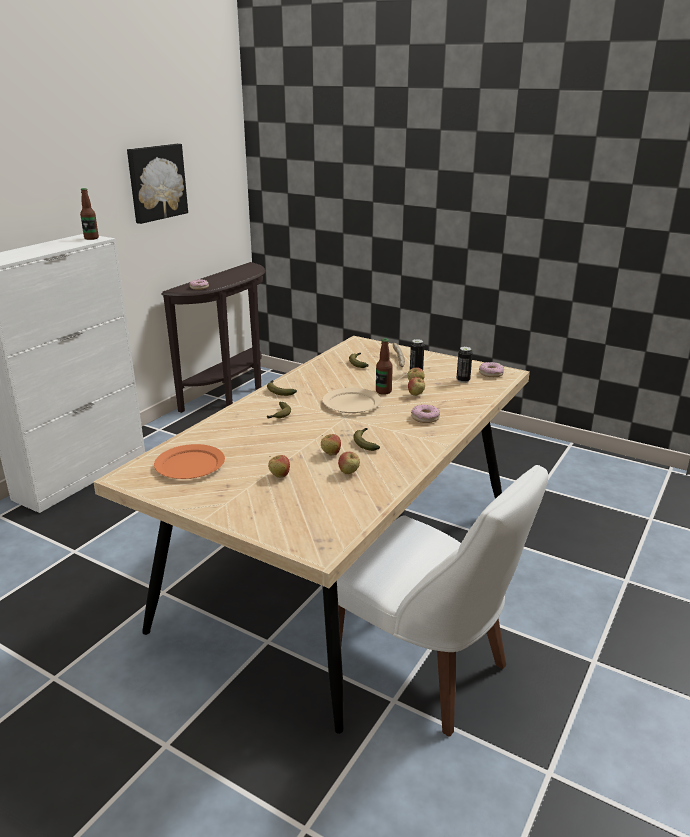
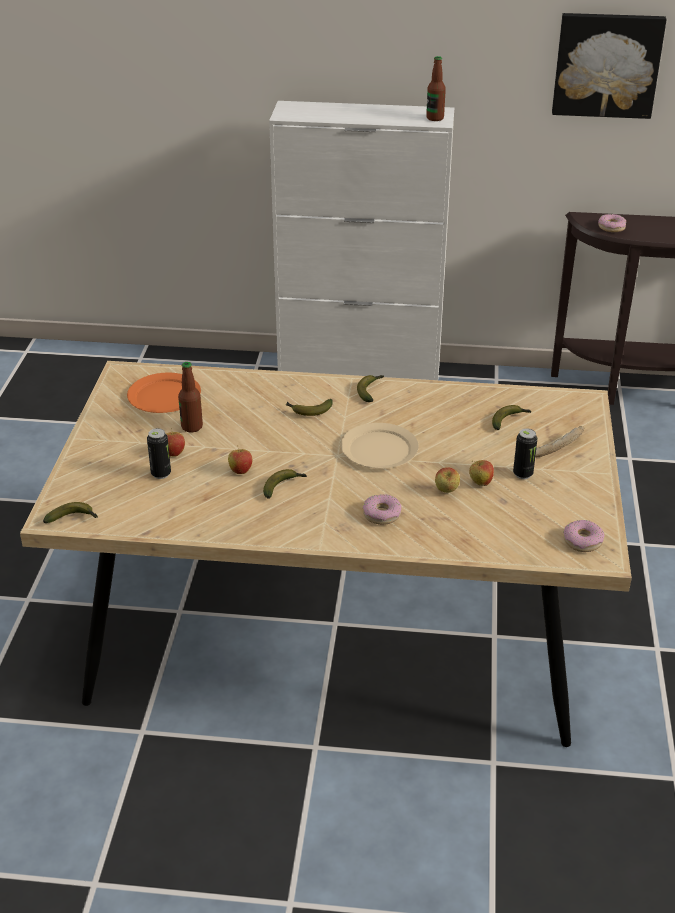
camera: 65 degrees right, 10 degrees up
(331, 539) = (73, 518): none -> banana
(349, 473) = (206, 494): apple -> none
(383, 391) = (434, 463): bottle -> bottle (192, 427)
(426, 670) = (197, 745): white chair -> none
(463, 380) = (532, 520): can -> can (161, 474)

